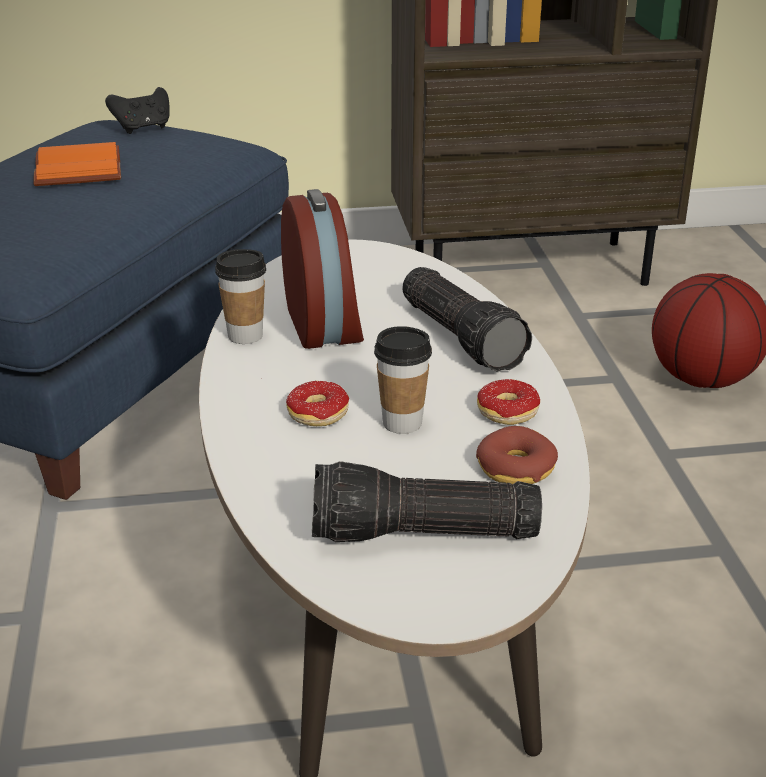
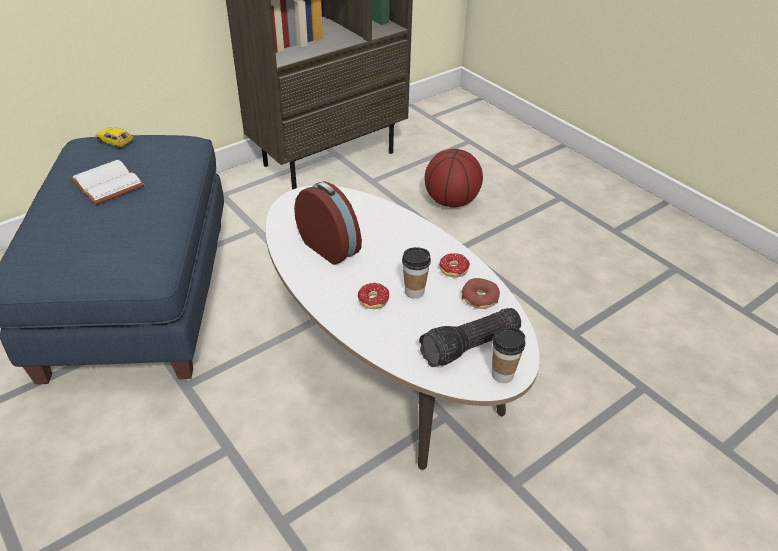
camera: 30 degrees left, 10 degrees up
(75, 168) = (105, 184): orange book -> white book
(143, 128) = (115, 142): black game controller -> toy car
(245, 336) = (298, 266): cup -> cup (502, 374)
(463, 336) = (401, 233): flashlight -> none

